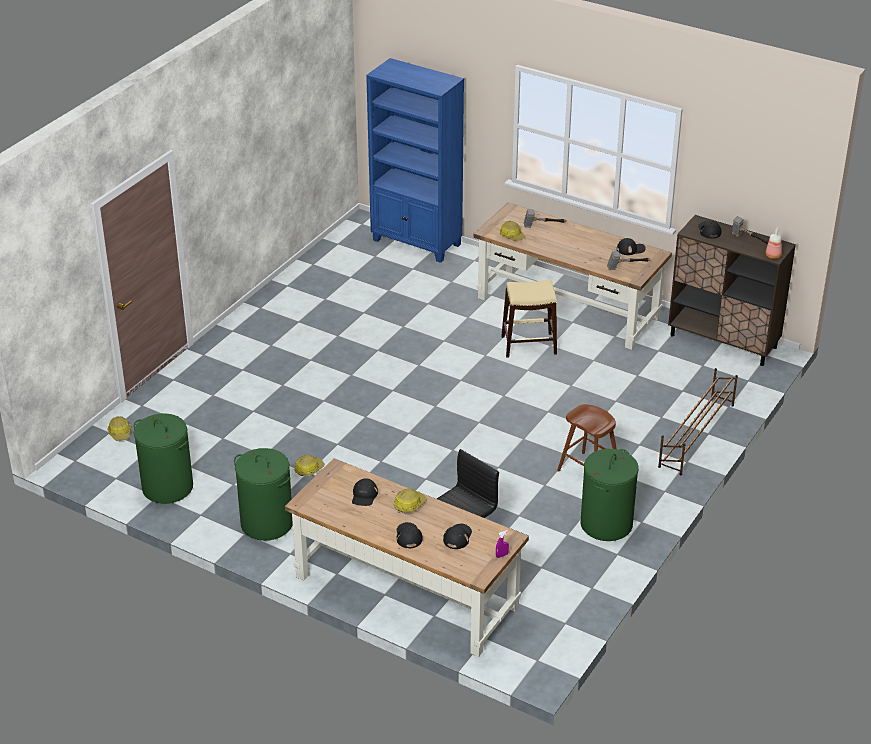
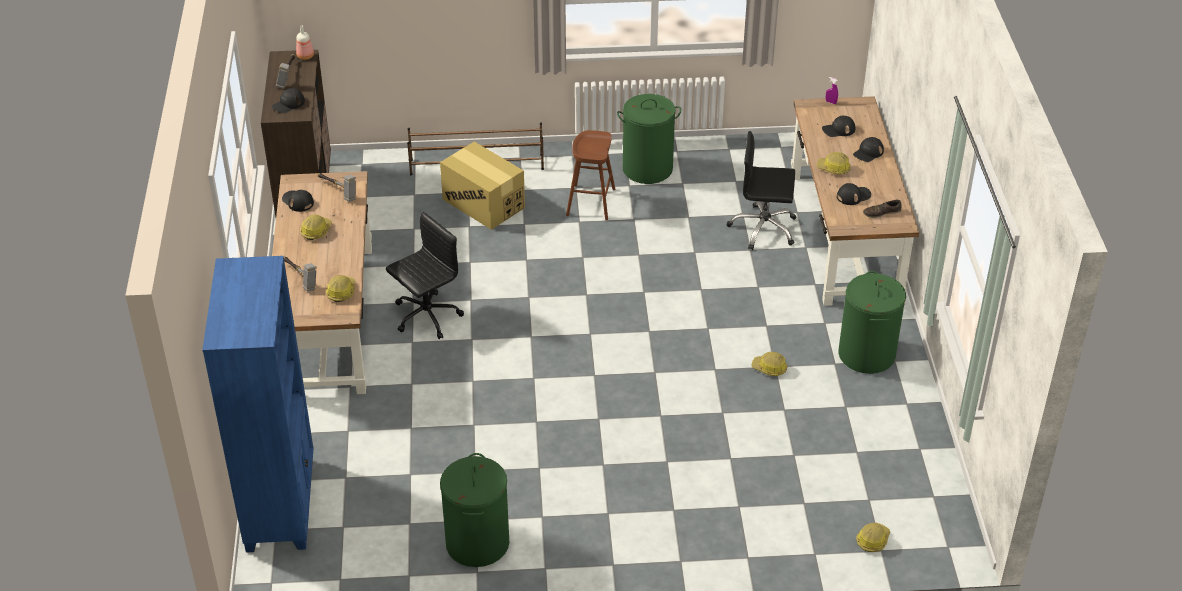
camera: 125 degrees left, 5 degrees up
(167, 487) = (901, 449): green laundry basket -> green laundry basket (478, 543)
(328, 499) = (881, 212): none -> brown shoe
(529, 345) = (426, 316): beige stool -> black office chair
(588, 246) = (316, 231): none -> hard hat
(639, 418) = (483, 203): none -> cardboard box

